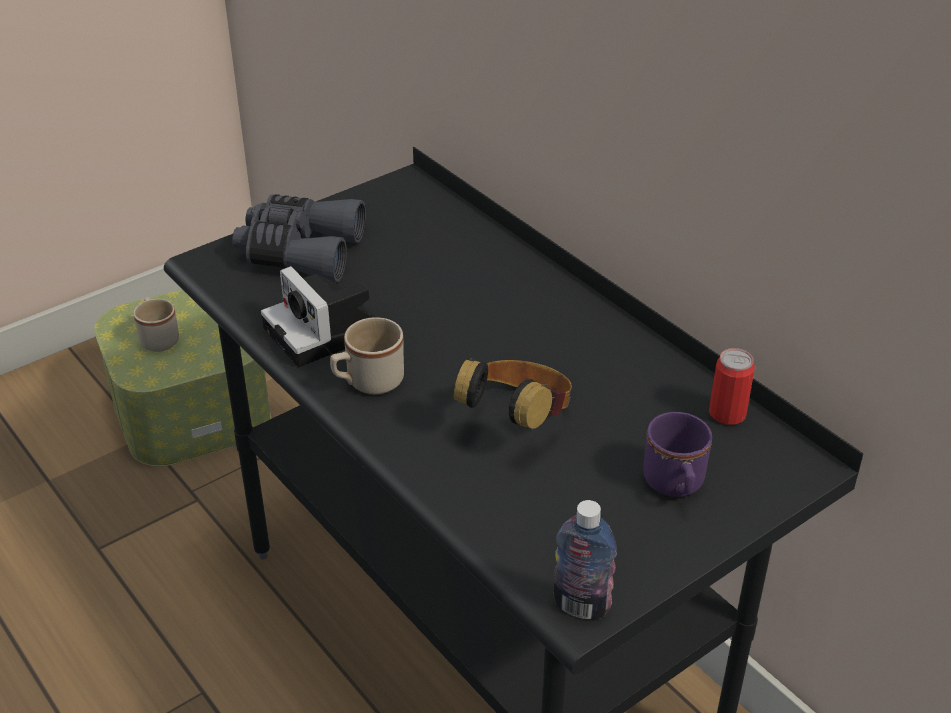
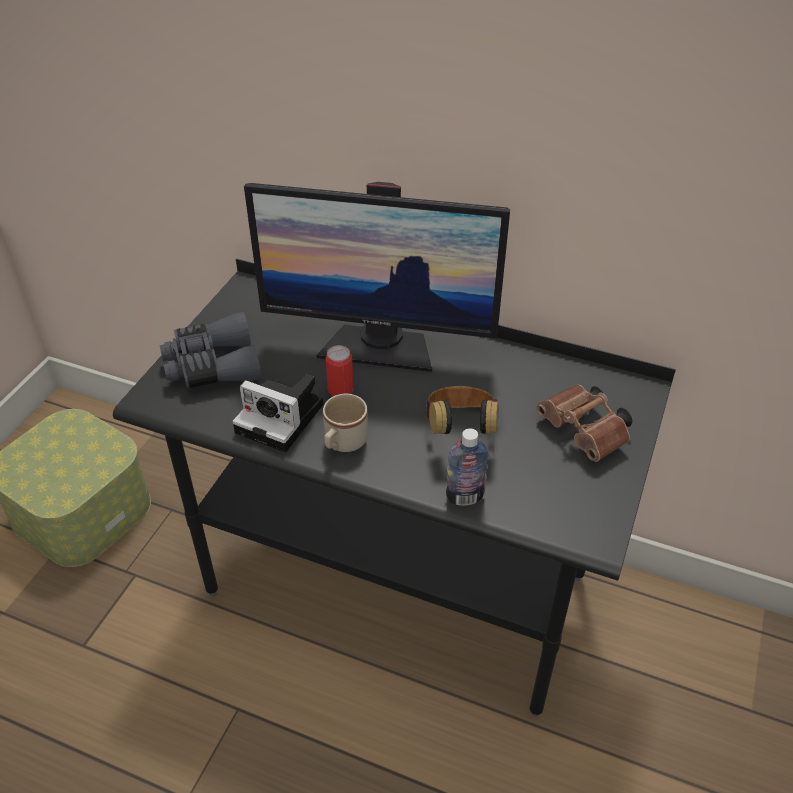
camera: 30 degrees left, 5 degrees up
(158, 338) = (48, 468): beige mug -> none
(504, 294) = (379, 345): none -> monitor
(581, 606) = (597, 535): bottle -> bottle (465, 497)
(675, 486) = (585, 433): purple mug -> brown binoculars
(727, 413) = (576, 374): can -> can (340, 389)

